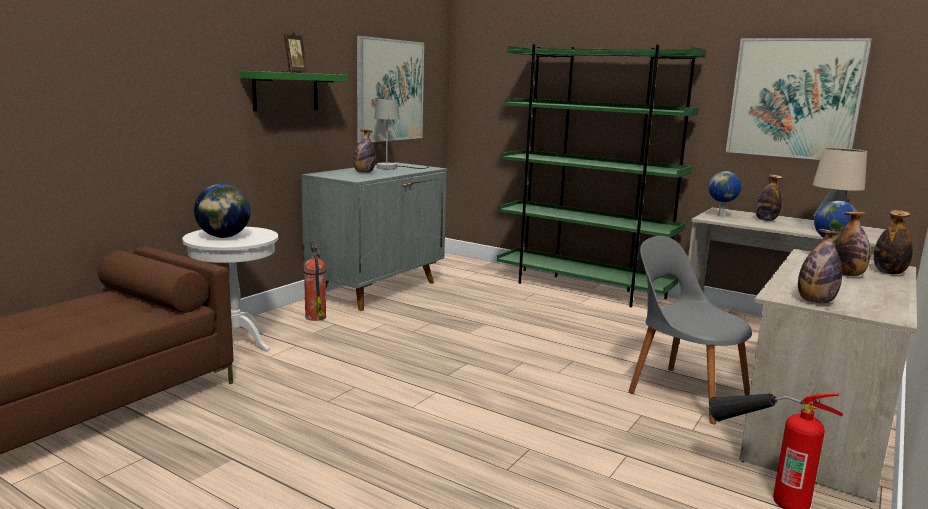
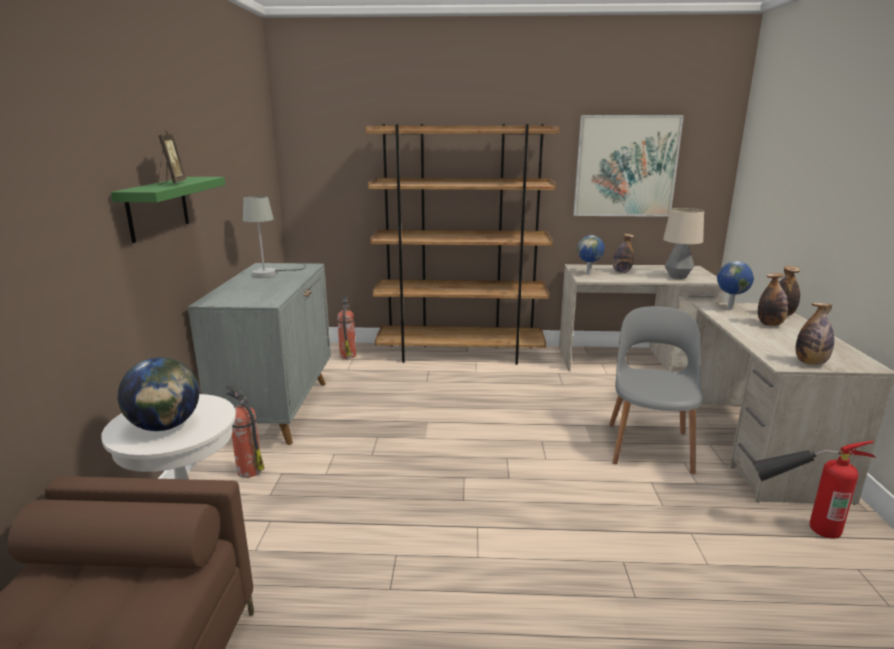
camera: 30 degrees left, 5 degrees up
(364, 172) = (256, 288): bottle -> none
(390, 90) = (240, 183): picture -> none
(477, 269) = (348, 355): none -> fire extinguisher
(582, 289) = (460, 354): green bookcase -> brown bookcase
(684, 392) = (649, 445): grey chair -> grey chair turned 90 degrees clockwise

